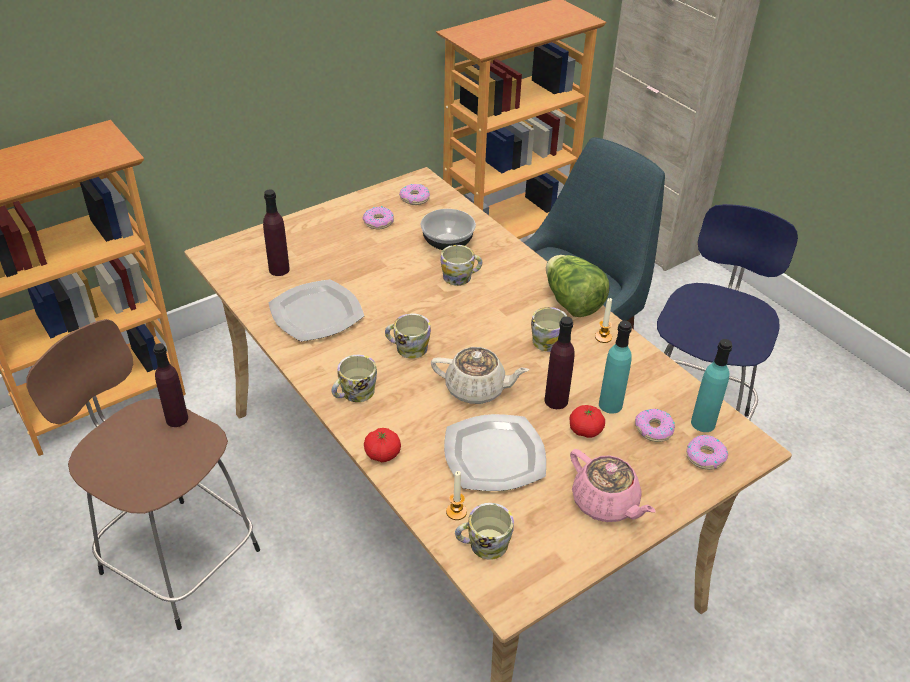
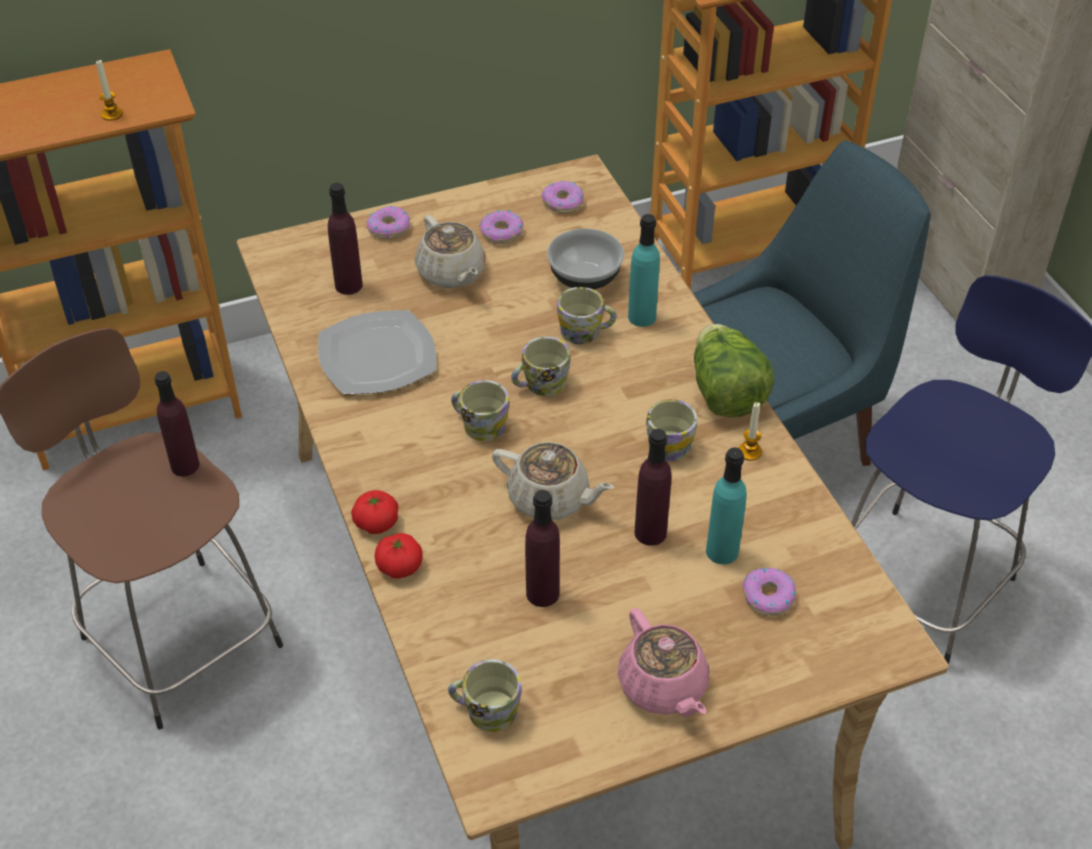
camera: 15 degrees right, 5 degrees up
(352, 252) = (451, 273): none -> beige teapot
(354, 394) = (389, 478): mug -> mug (540, 384)
(456, 512) = (466, 661): candle -> candle (112, 114)
(495, 454) = (542, 593): plate -> purple bottle
(585, 430) = (674, 581): tomato -> tomato (376, 523)
(703, 423) = (840, 600): turquoise bottle -> turquoise bottle (642, 317)
(705, 456) = (823, 647): donut -> donut (389, 228)

